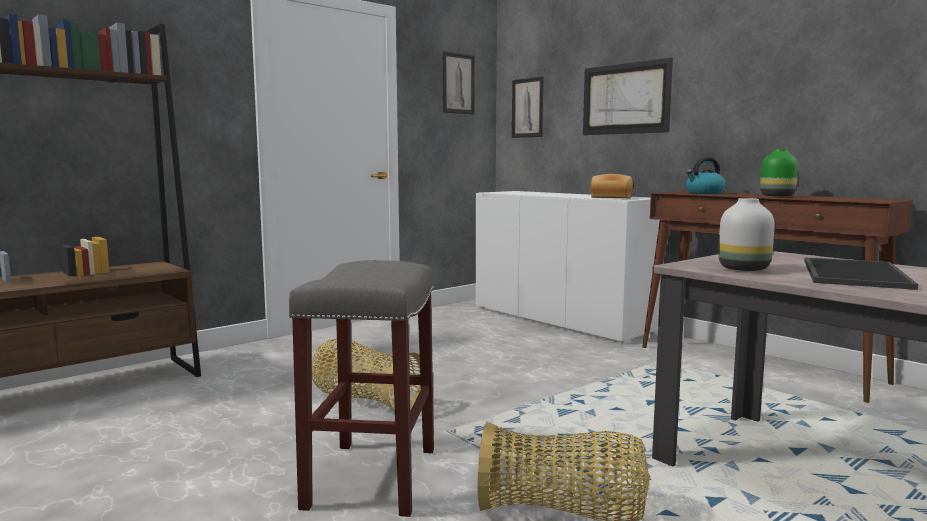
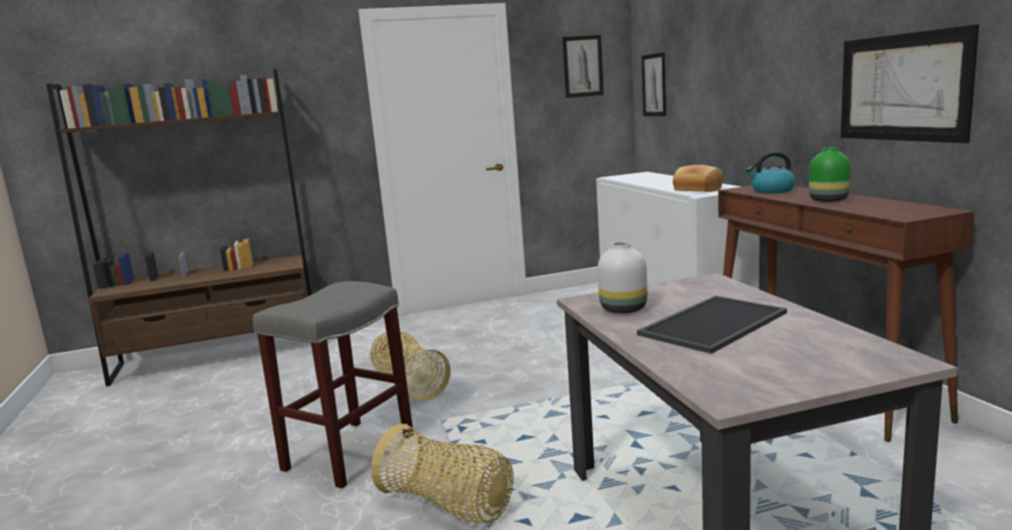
camera: 25 degrees right, 5 degrees up
(625, 99) = (727, 78): picture -> picture (902, 87)

